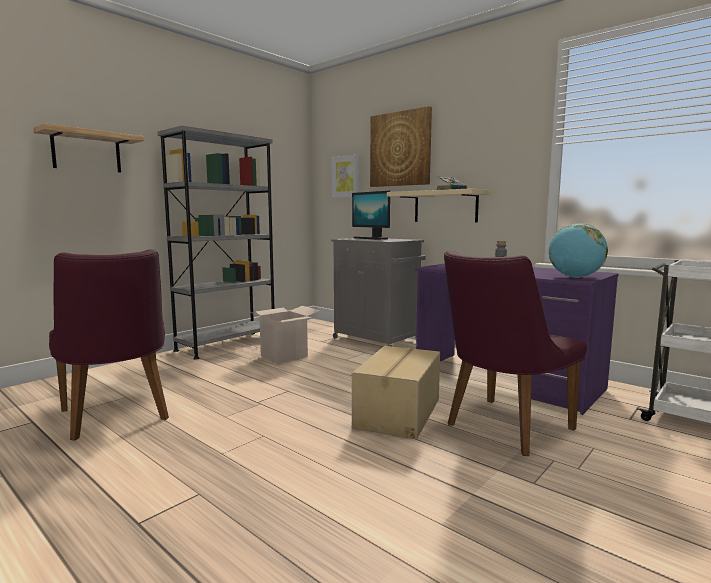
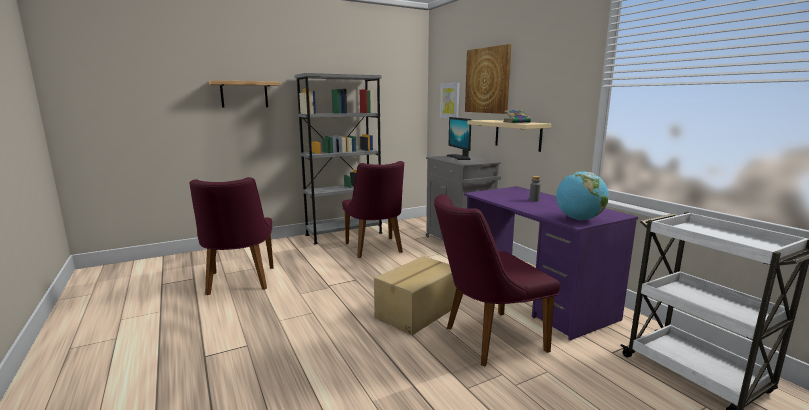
camera: 20 degrees right, 5 degrees up
(284, 356) = (376, 249): cardboard box -> purple chair

